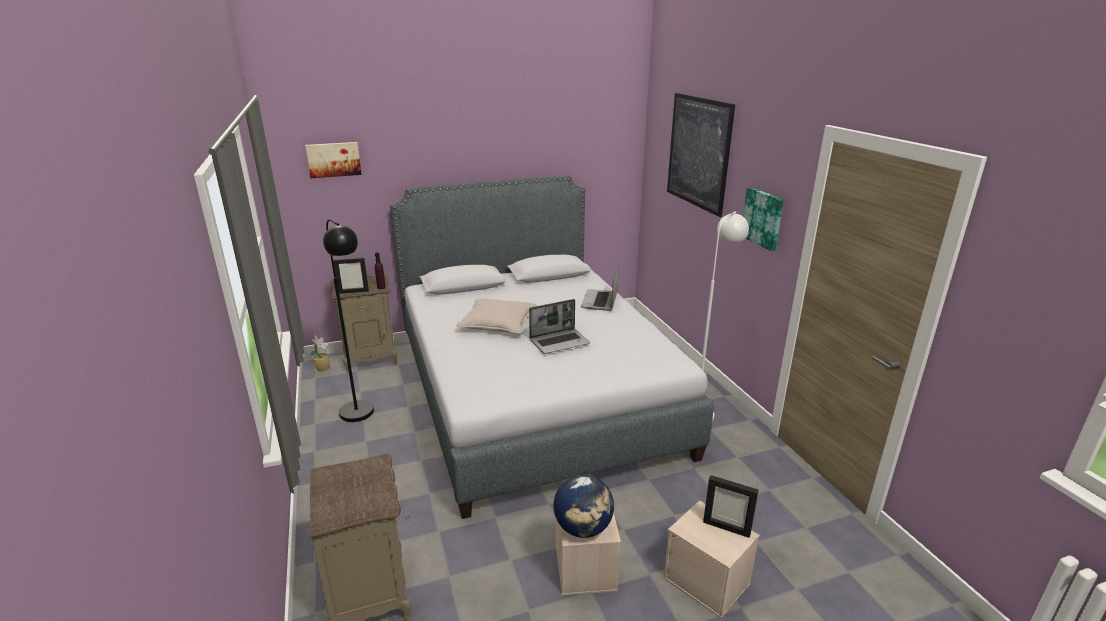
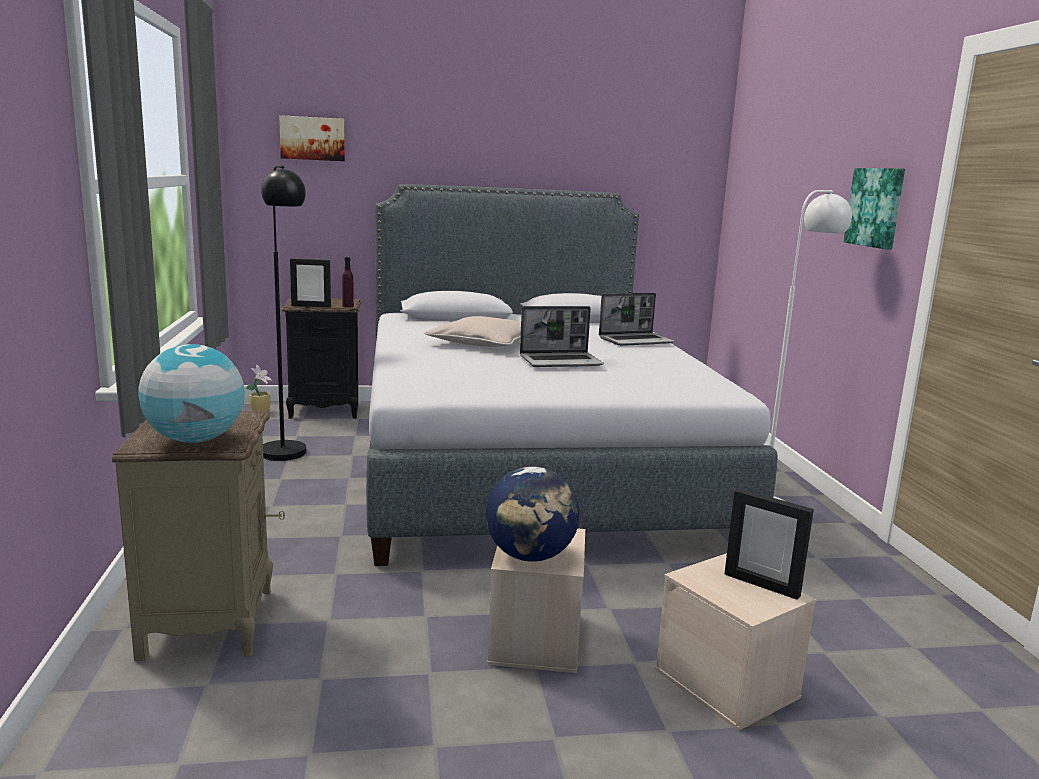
camera: 10 degrees right, 10 degrees down
(357, 503) = (195, 440): none -> globe
(371, 359) = (325, 410): beige nightstand -> black nightstand
(600, 301) = (636, 341): laptop -> laptop turned 135 degrees counterclockwise
(698, 152) = (794, 148): picture -> none

